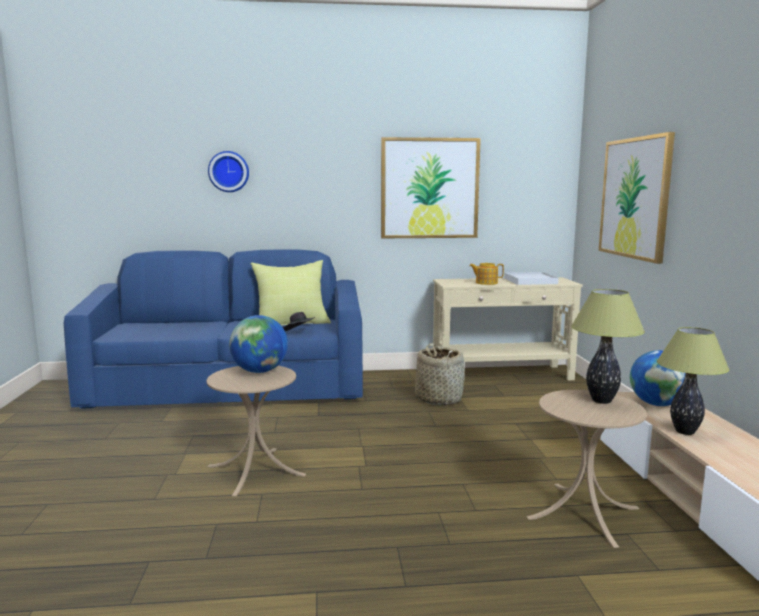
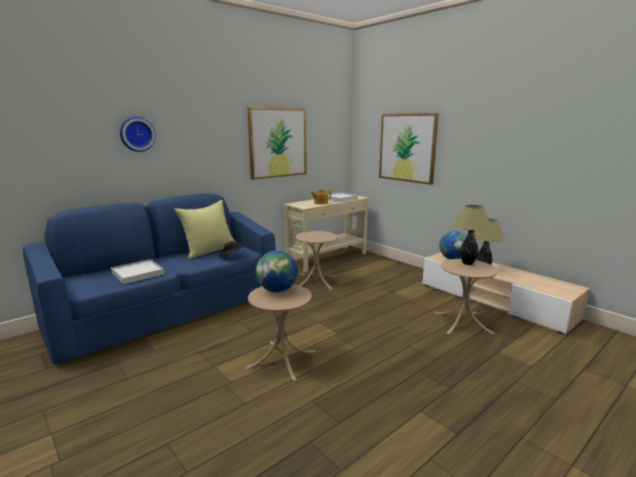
camera: 35 degrees left, 5 degrees up
(182, 331) = (137, 273): none -> white tray
(438, 398) = (316, 281): basket -> beige side table

